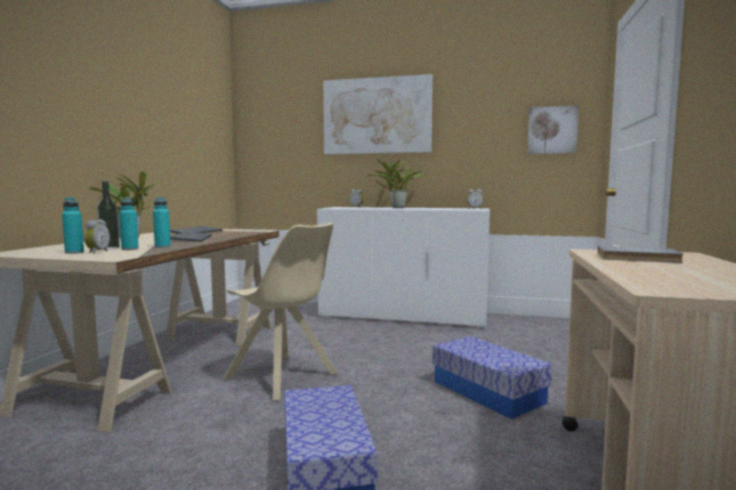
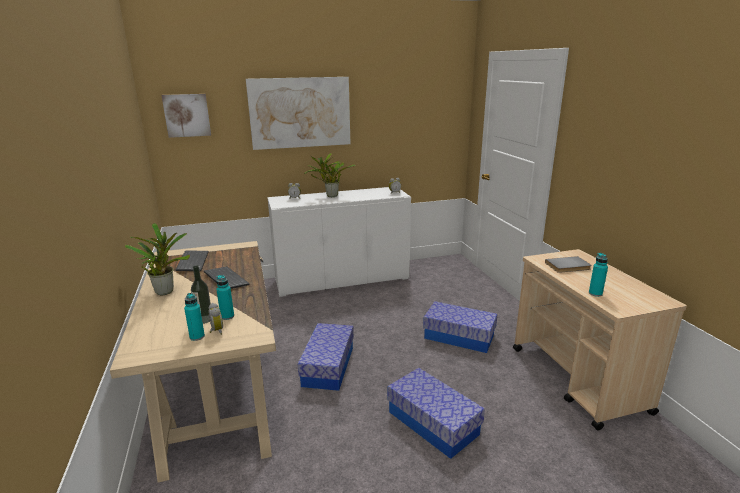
camera: 30 degrees left, 15 degrees up
(162, 246) = (243, 304): turquoise bottle -> turquoise bottle (595, 293)
(283, 377) = (328, 366): beige chair -> storage box
(552, 130) = (437, 123): picture -> picture (187, 115)

